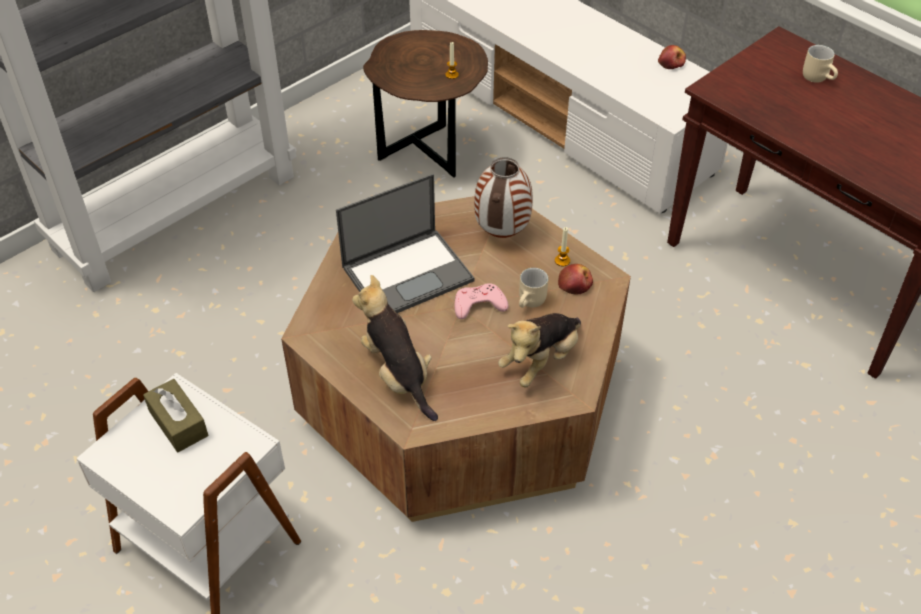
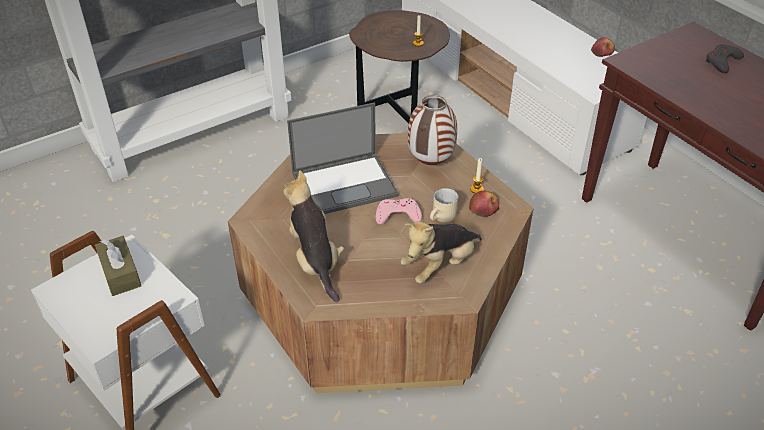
camera: 10 degrees right, 5 degrees down
(818, 77) = (722, 62): beige mug -> grey game controller

